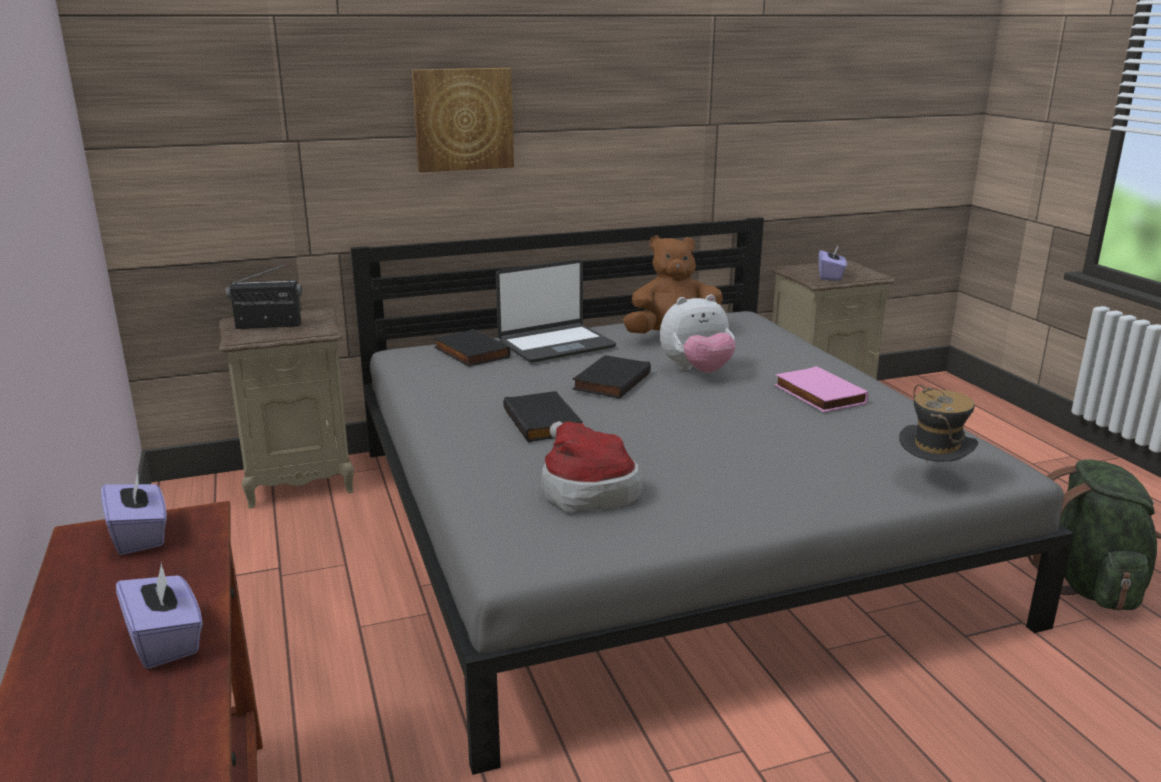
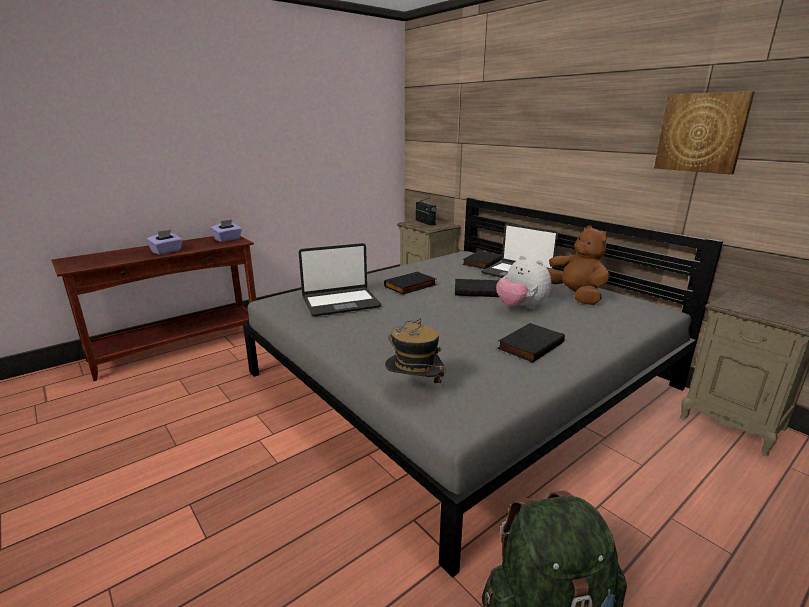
camera: 70 degrees right, 0 degrees up
(463, 119) = (525, 138): picture -> picture (701, 133)
(586, 490) = (340, 303): hat -> laptop
(817, 394) = (529, 345): pink book -> black book
(830, 276) = (750, 307): purple tissue box -> none

